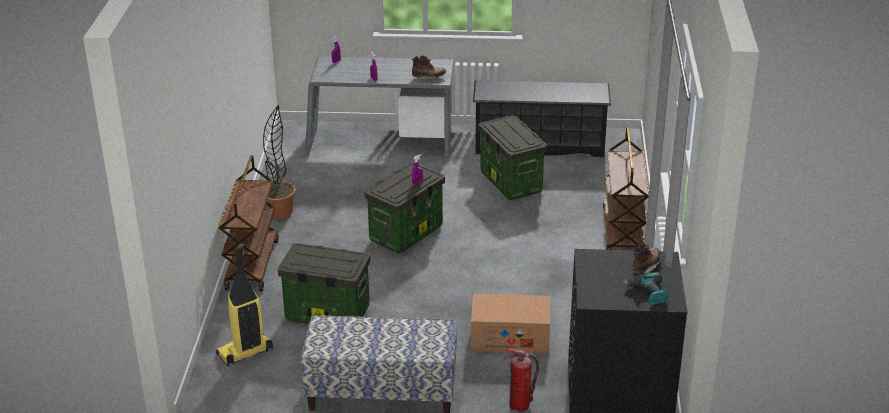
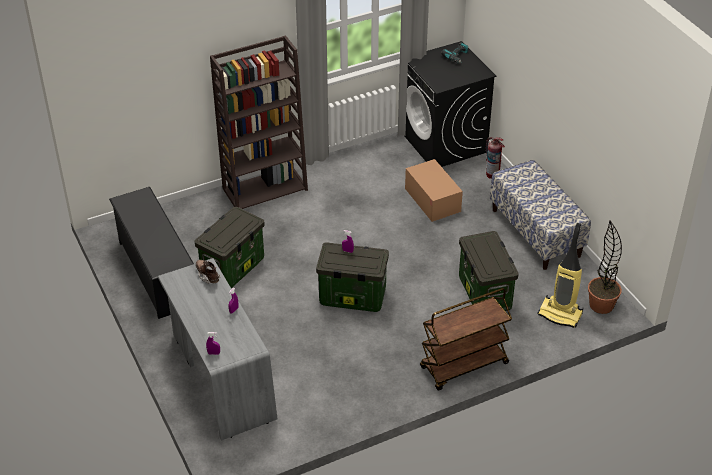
camera: 120 degrees left, 10 degrees up
(279, 212) = (380, 389): potted plant -> potted plant (601, 305)
(623, 232) = (265, 188): brown cart -> brown bookcase
(645, 267) = (432, 63): brown boot -> none

